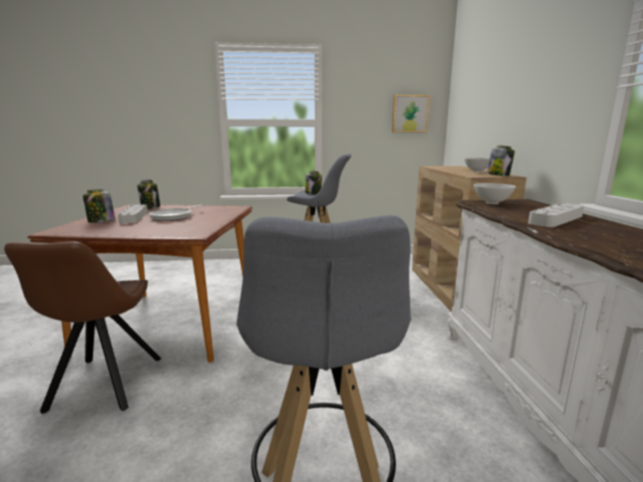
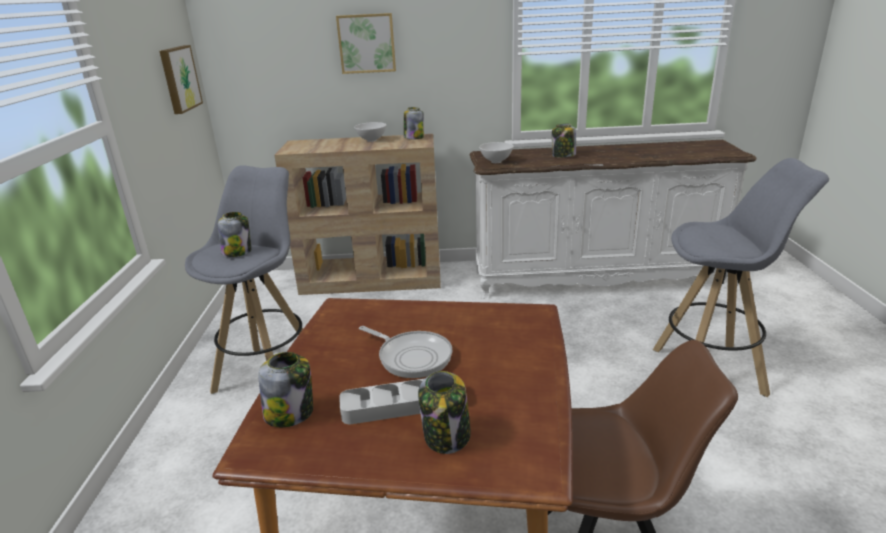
camera: 85 degrees left, 10 degrees up
(510, 88) = (367, 43): none -> picture
(556, 219) = (563, 156): grey tray -> jar

